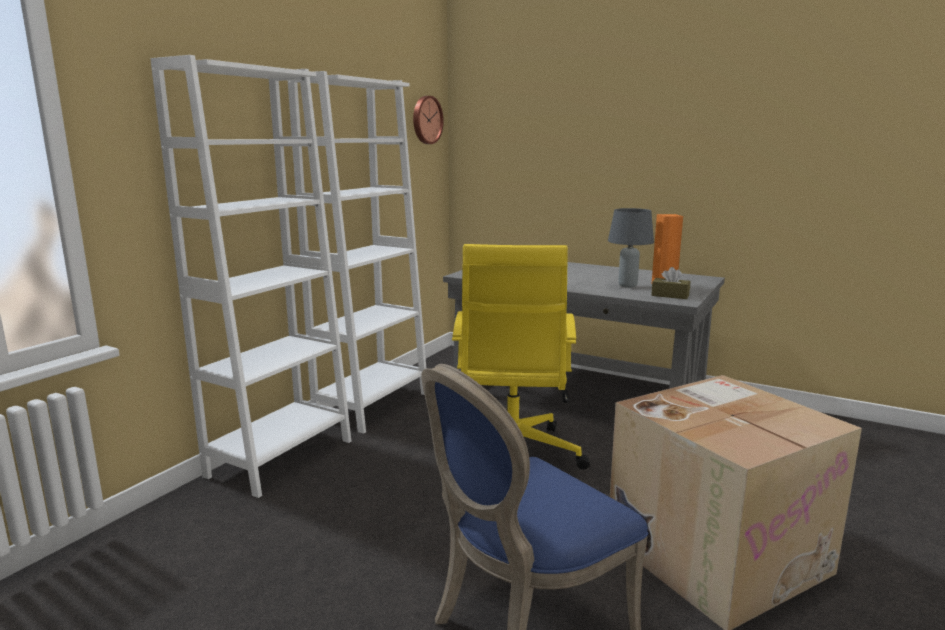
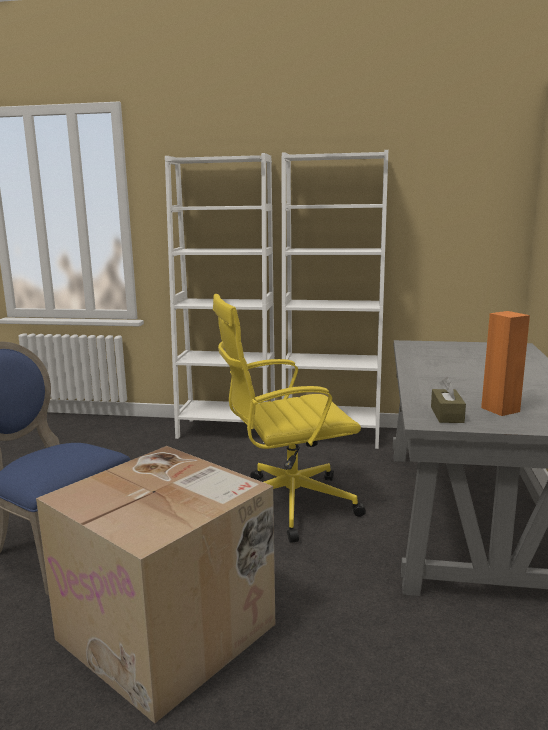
camera: 70 degrees right, 0 degrees up
(426, 120) = (486, 183): wall clock -> none
(627, 286) = (465, 395): grey table lamp -> none

